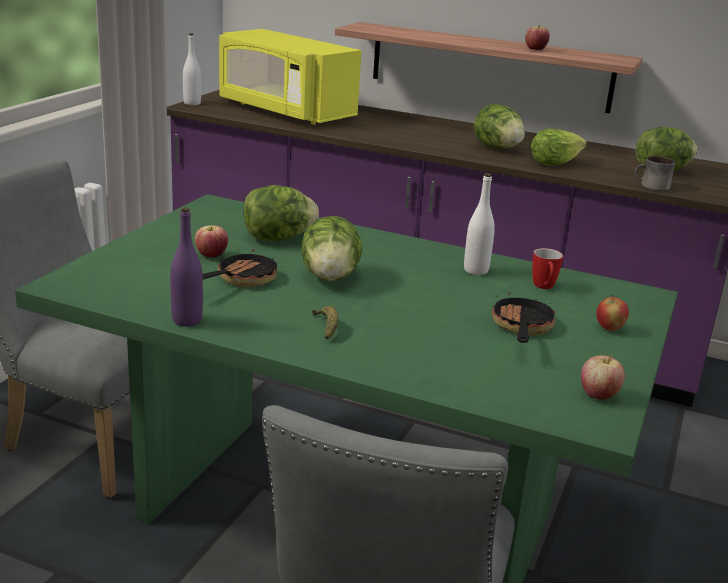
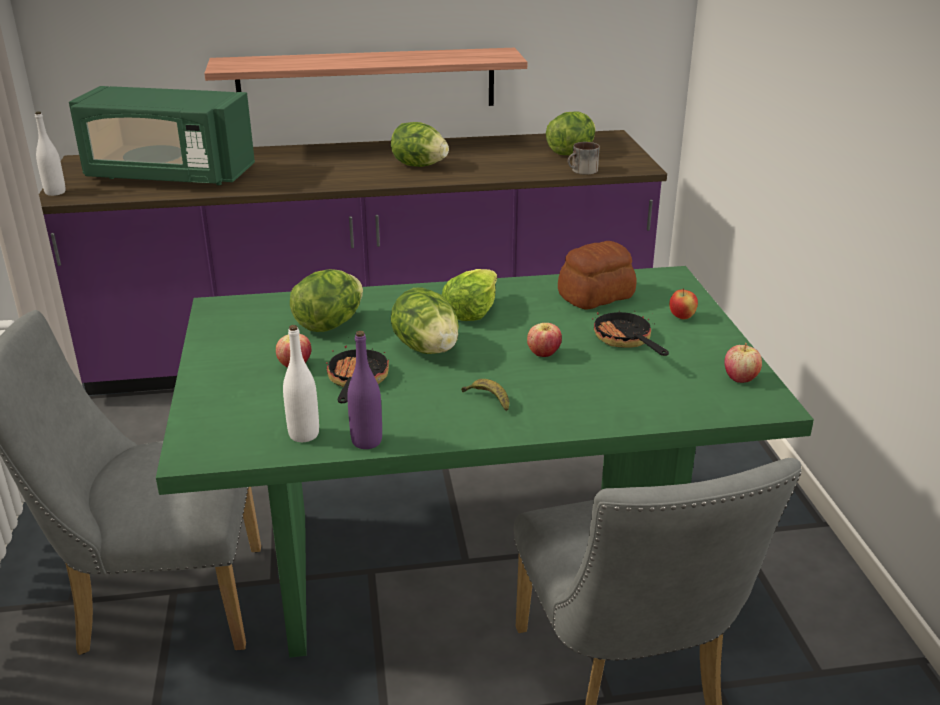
camera: 30 degrees left, 5 degrees up
(285, 111) = (168, 176): yellow microwave -> green microwave
(476, 270) = (529, 298): white bottle -> white bottle (304, 434)
(535, 49) = (423, 58): apple -> apple (543, 354)
(544, 287) = (597, 296): mug -> bread
(554, 163) = (483, 168): lettuce -> lettuce (471, 311)

